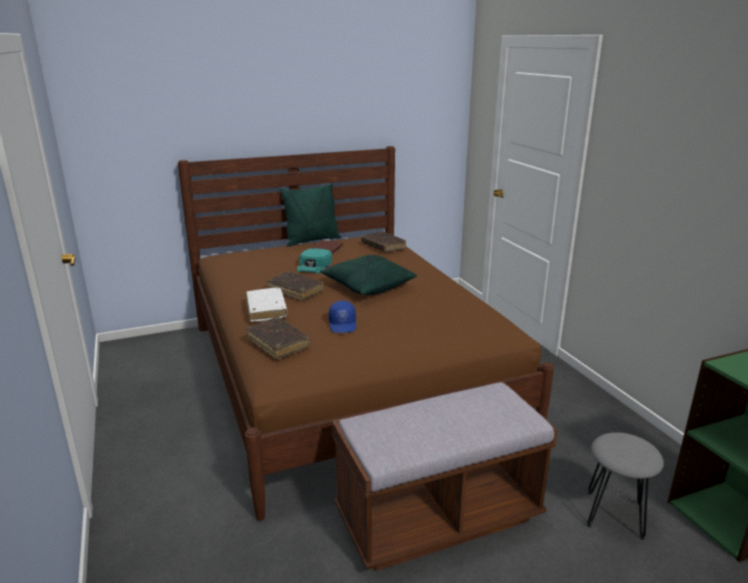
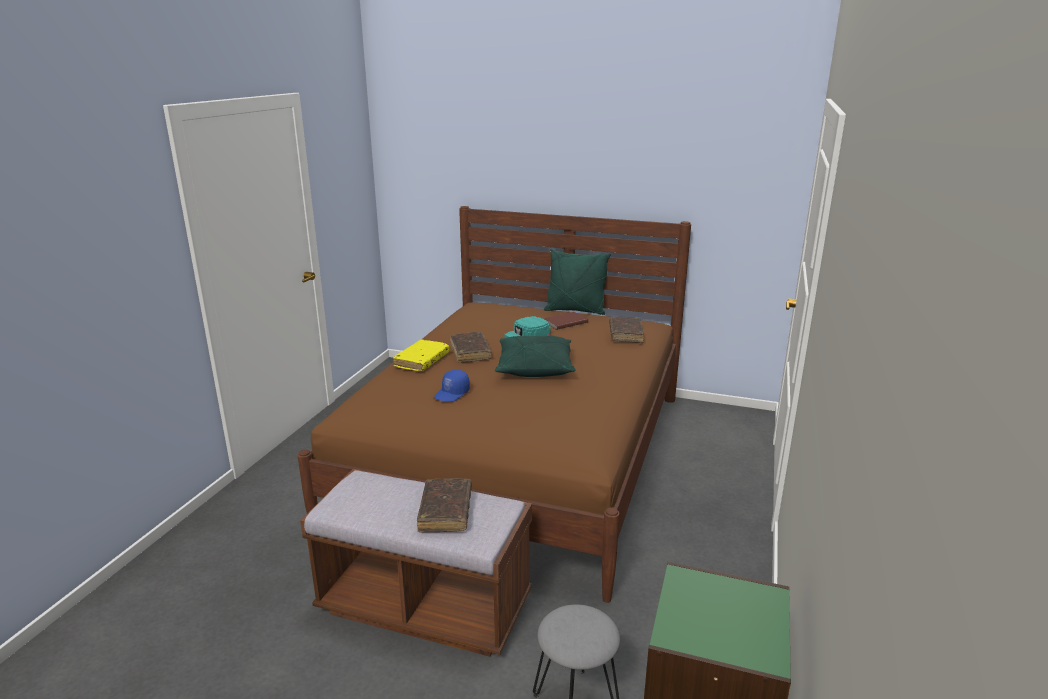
camera: 40 degrees right, 0 degrees up
(266, 310) = (422, 361): white book -> yellow book
(278, 344) = (382, 391): brown book -> brown book (445, 512)

